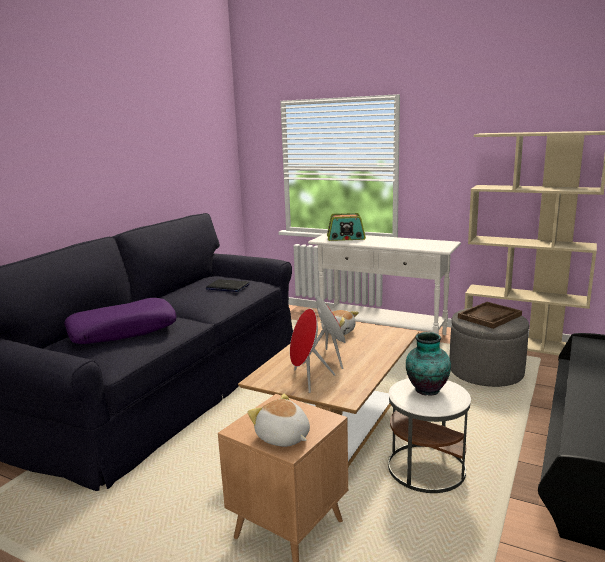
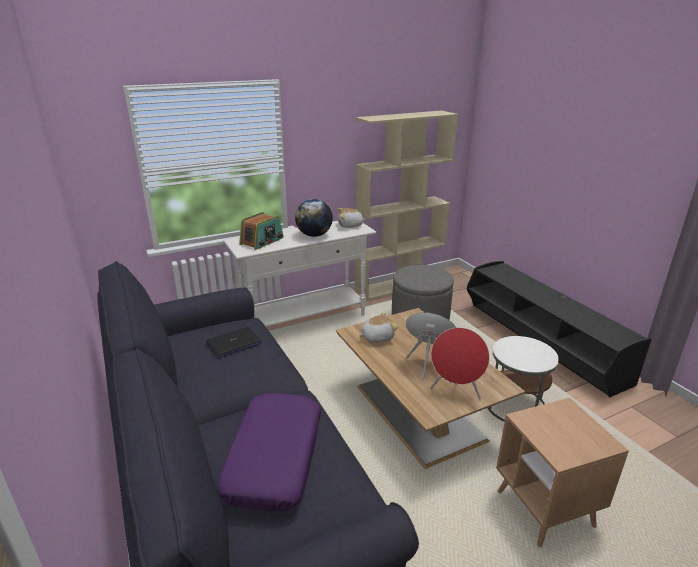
camera: 55 degrees left, 10 degrees up
(282, 437) = (587, 440): plush toy -> plush toy (350, 225)
(390, 243) = (314, 235): none -> globe
(426, 390) = (520, 350): vase -> none
(489, 316) = (424, 275): brown tray -> none

